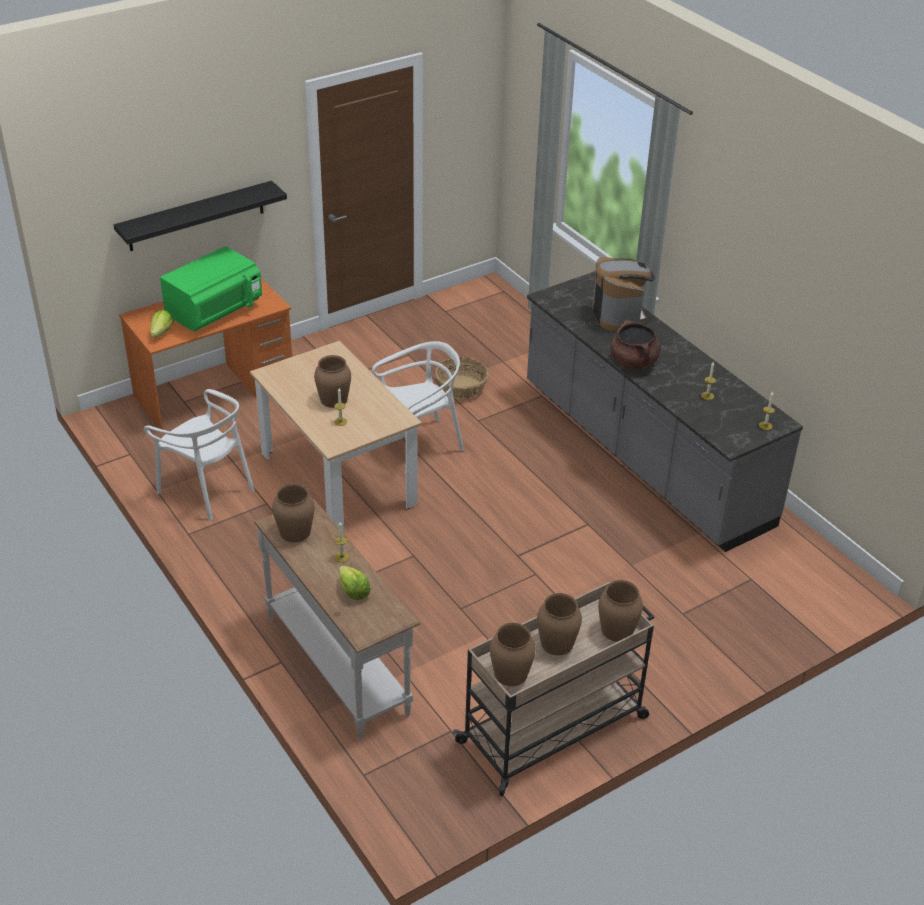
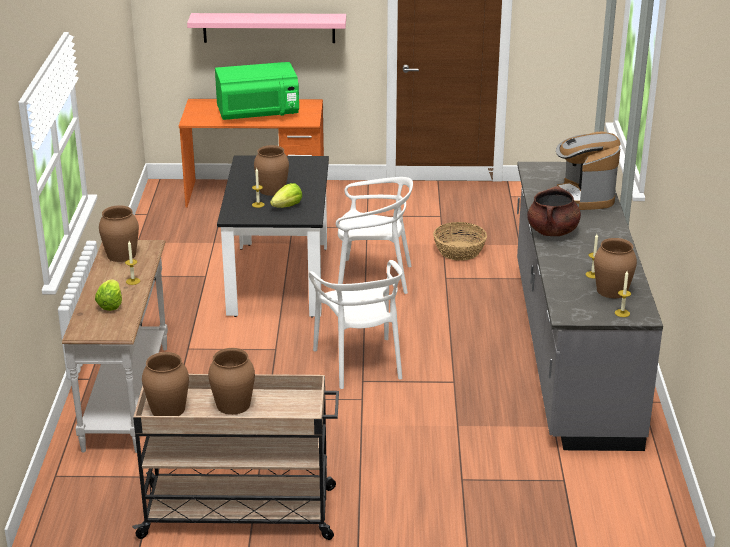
camera: 35 degrees right, 10 degrees down
(161, 333) = (202, 116): lettuce -> lettuce (287, 206)
(196, 216) = (269, 28): black shelf -> pink shelf
(207, 489) = (173, 253): white chair -> white chair (360, 362)
(338, 479) = (279, 279): beige dining table -> black dining table
(617, 630) = (296, 416): brown vase -> brown vase (611, 290)
(619, 315) = (585, 196): coffee machine -> coffee machine turned 150 degrees clockwise

